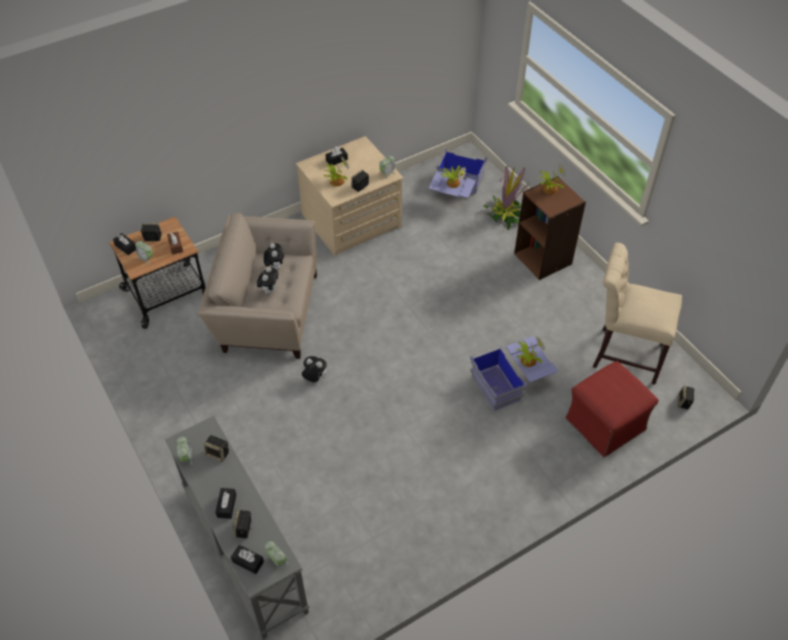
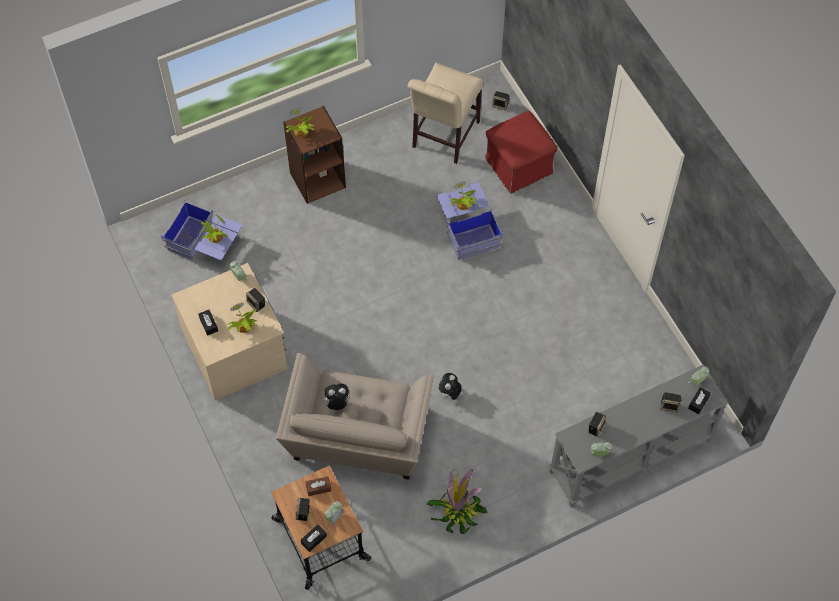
camera: 85 degrees left, 10 degrees up
(226, 506) = (648, 419): black tissue box -> none
(269, 290) = (370, 409): plush toy -> none
(505, 214) = (248, 203): potted plant -> potted plant (458, 511)

